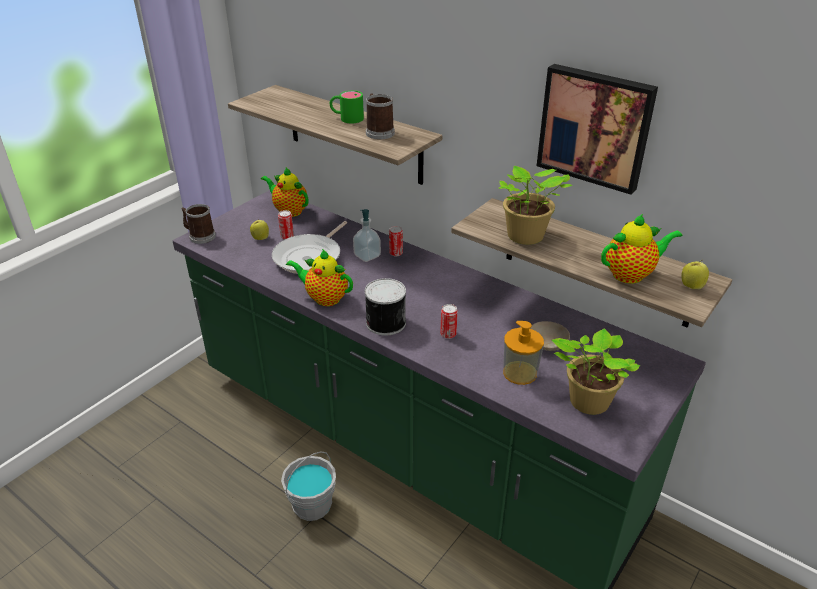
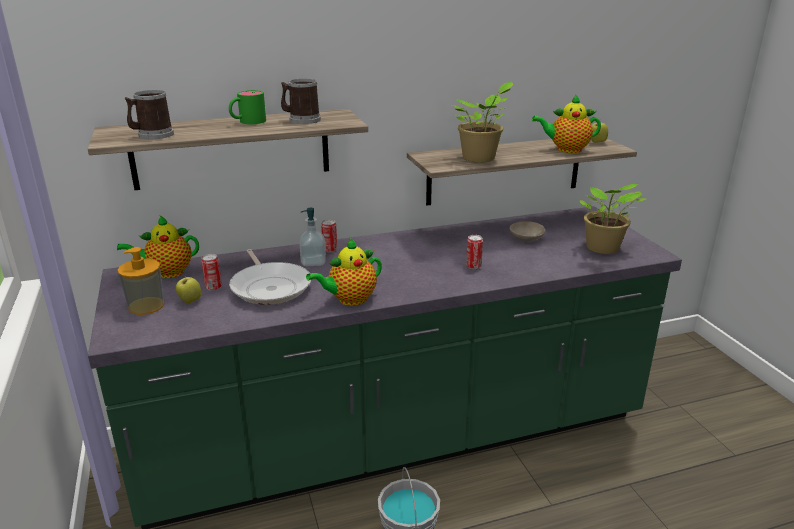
camera: 55 degrees left, 10 degrees down
(200, 236) = (116, 334): mug -> mug (152, 135)
(384, 322) = (424, 285): can -> none
(520, 373) = (549, 258): soap dispenser -> soap dispenser (146, 306)
(595, 127) = (494, 51): picture -> none
(631, 274) = (566, 149): teapot -> teapot turned 105 degrees counterclockwise

